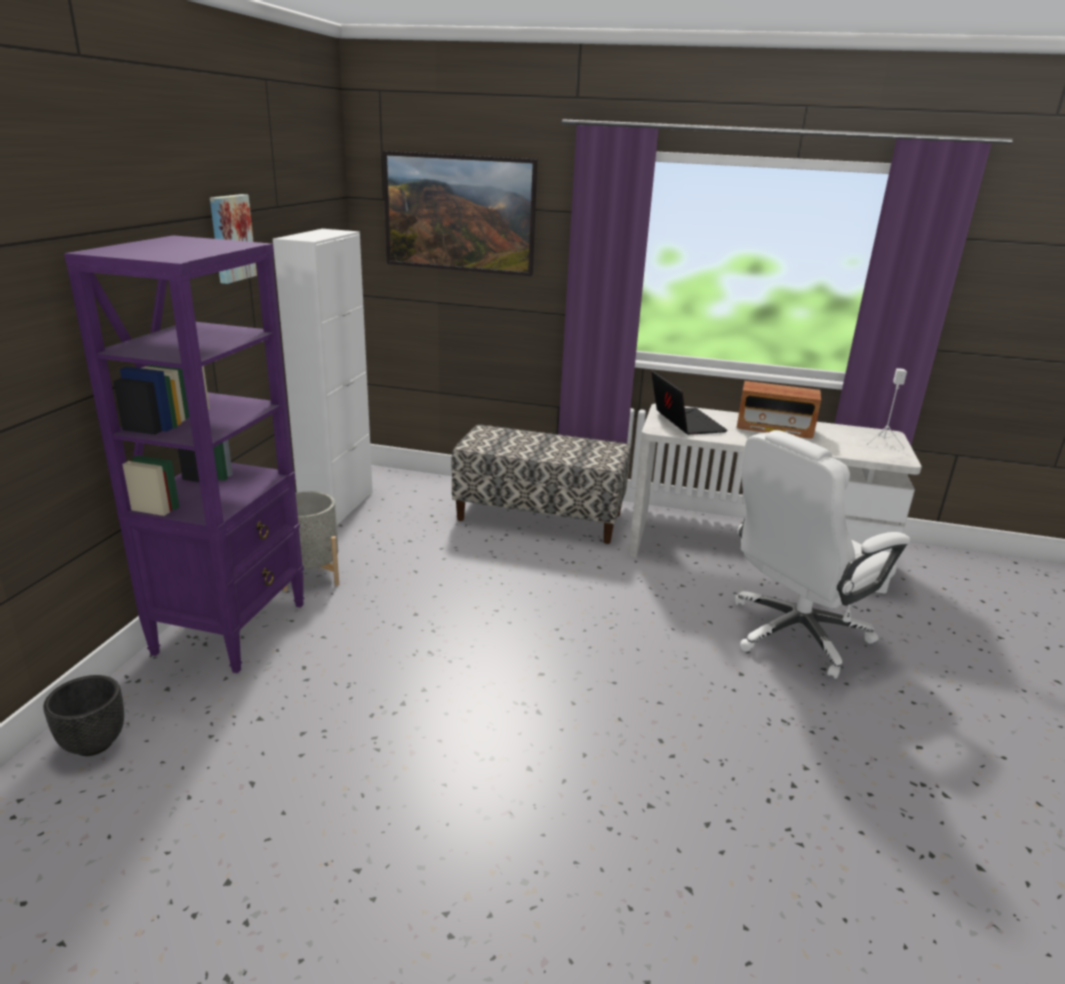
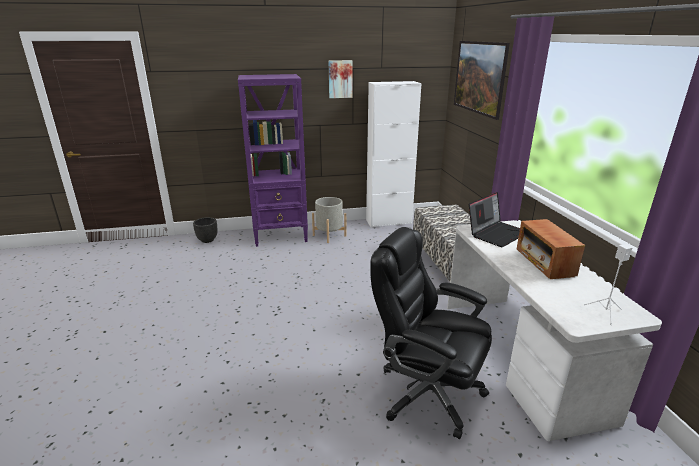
camera: 65 degrees right, 0 degrees up
(794, 634) = (427, 392): white office chair -> black office chair

